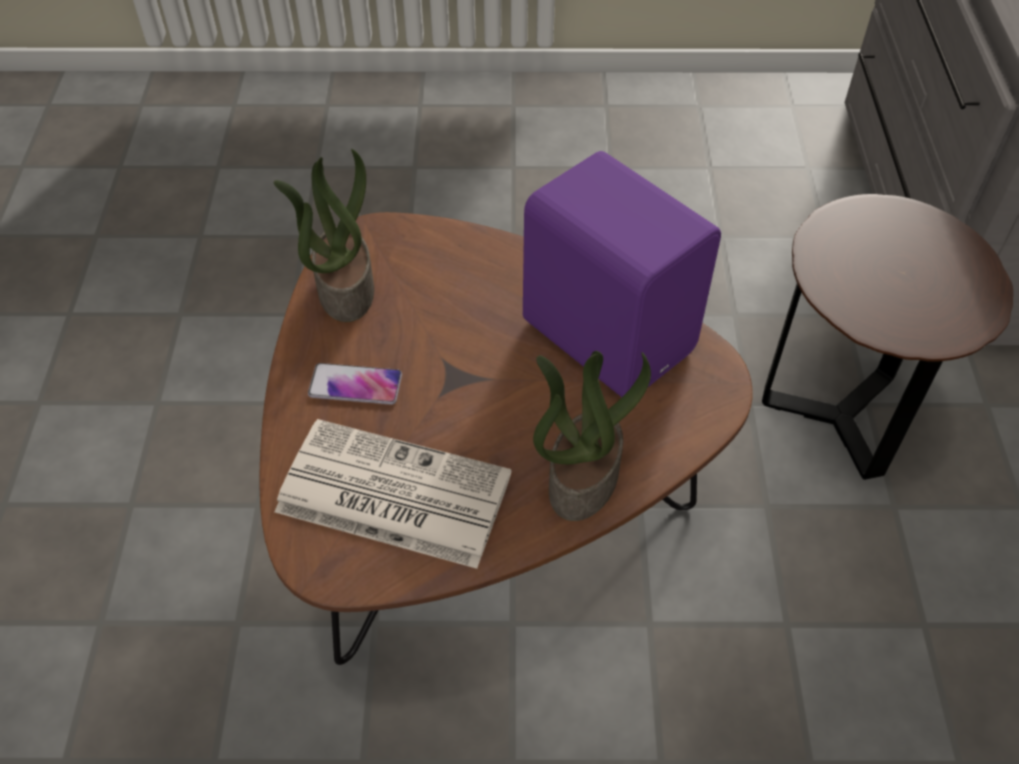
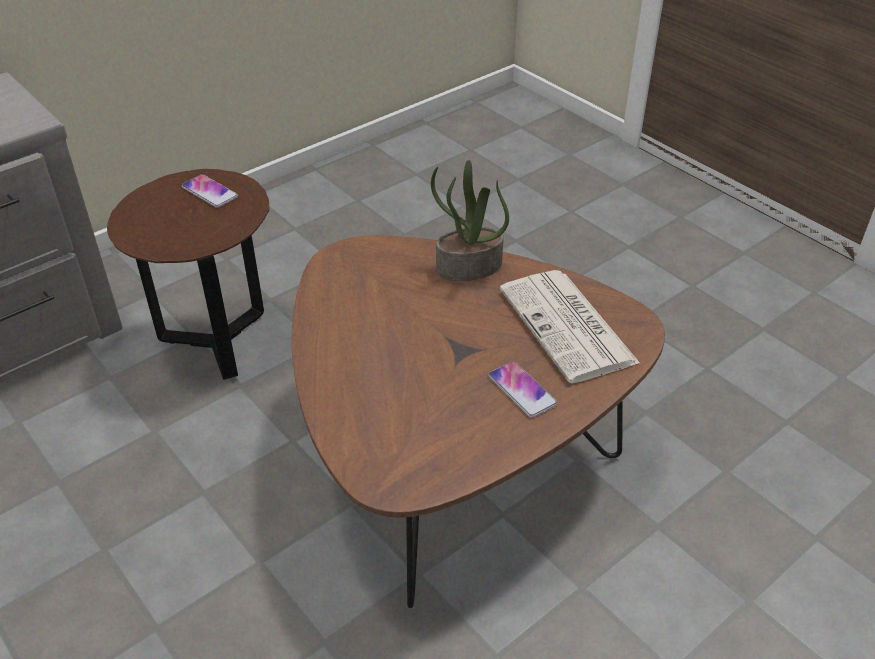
camera: 130 degrees left, 10 degrees down
(344, 288) = (453, 455): potted plant -> none
(609, 333) = (352, 308): purple speaker -> none
(935, 304) = (210, 192): none -> phone

